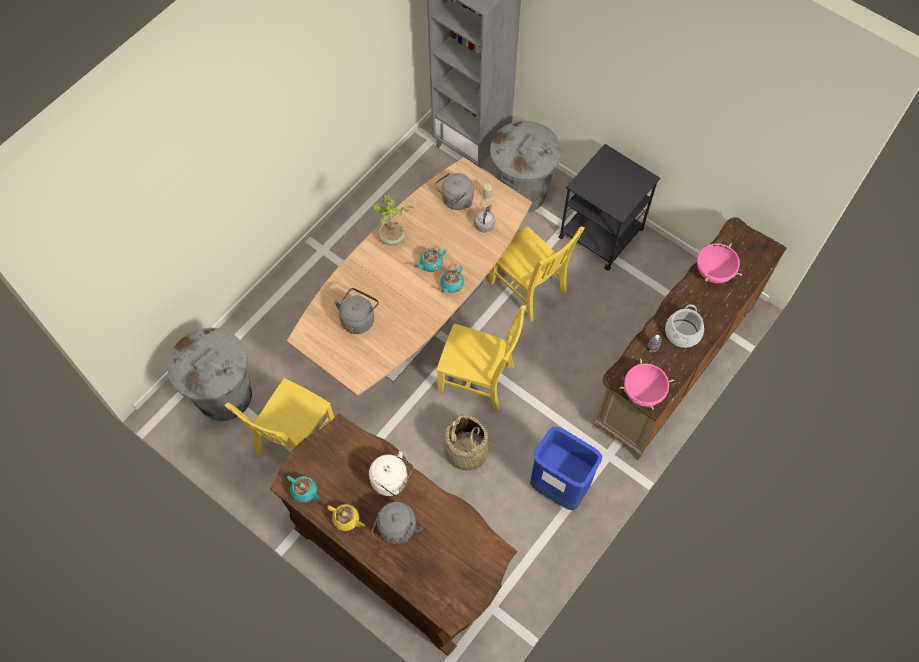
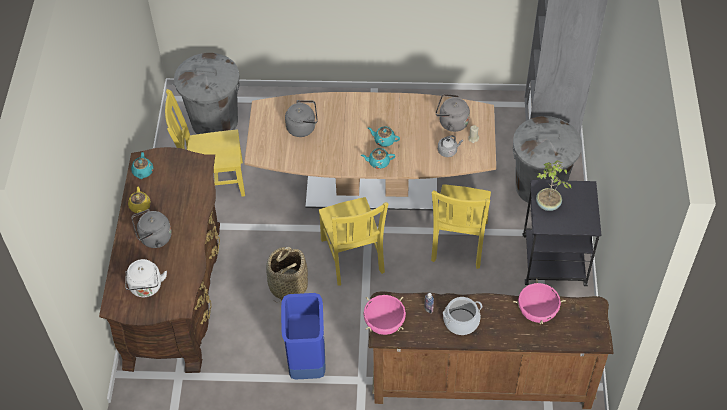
camera: 55 degrees right, 10 degrees down
(392, 238) = (385, 106): potted plant -> potted plant (547, 204)
(392, 480) = (188, 214): white kettle -> white kettle (146, 288)

